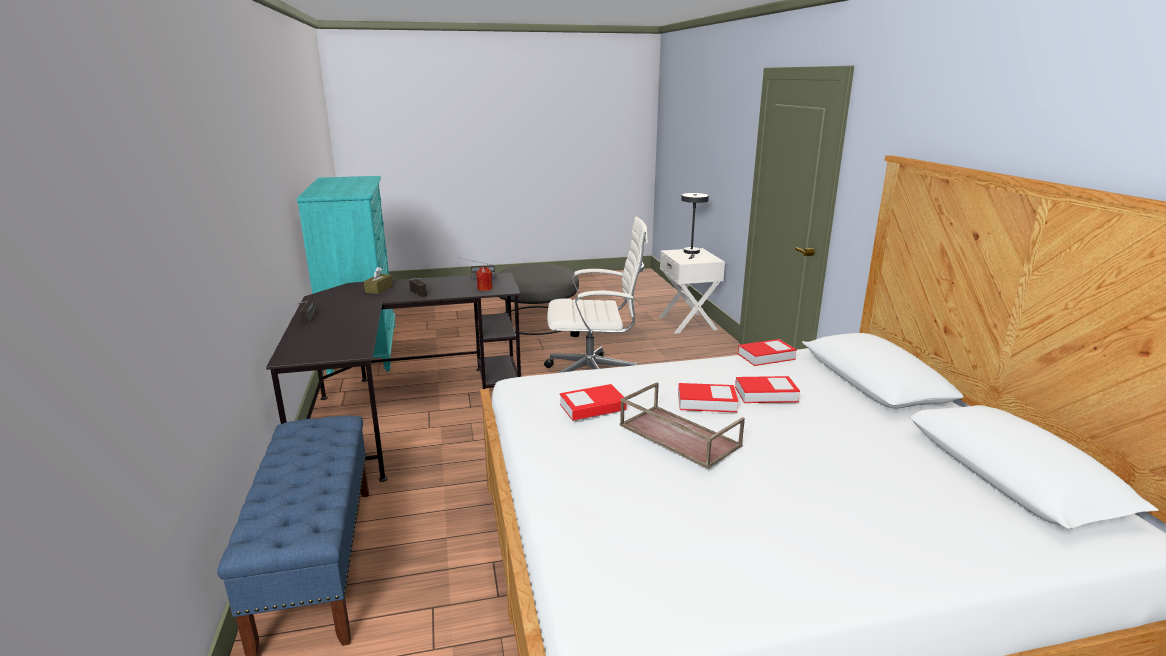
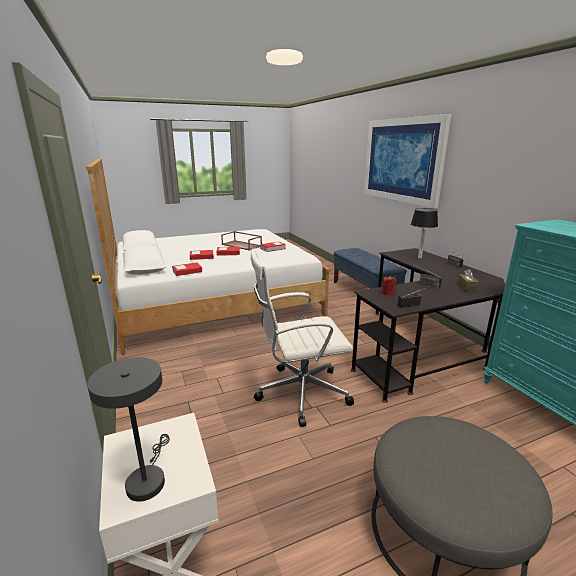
camera: 170 degrees right, 0 degrees up
(188, 189) = (402, 160): none -> picture
(326, 337) = (420, 258): none -> table lamp

